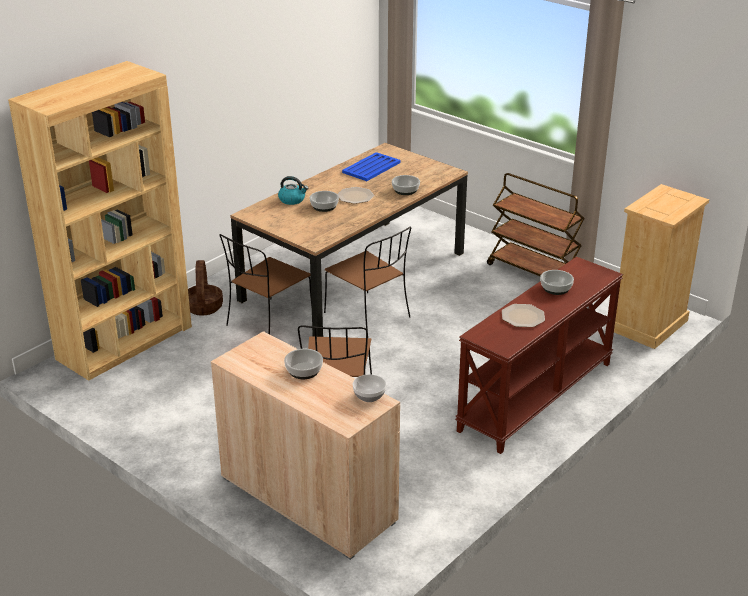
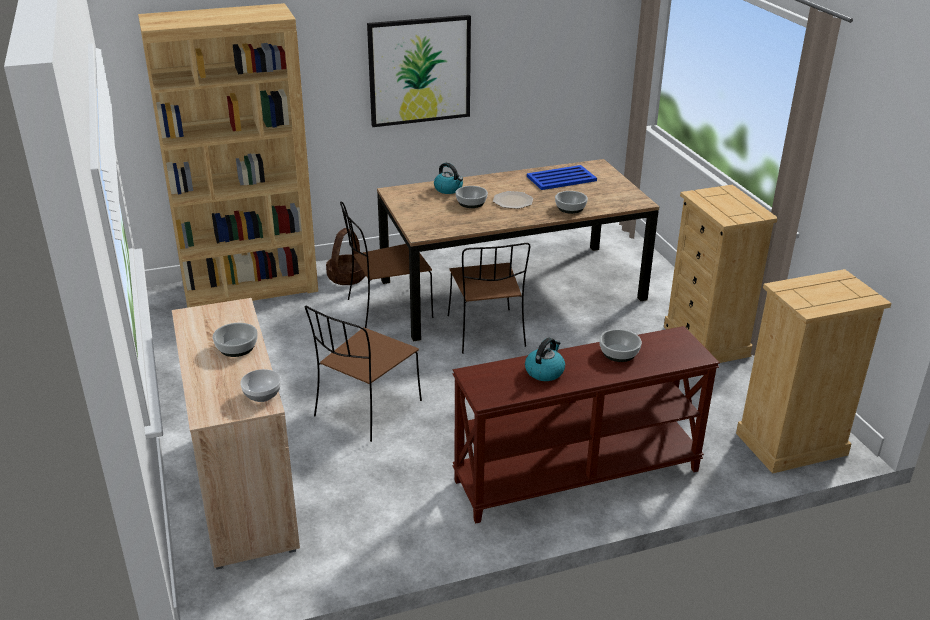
camera: 30 degrees right, 0 degrees up
(229, 98) = (419, 70): none -> picture
(522, 317) = (544, 371): plate -> kettle
(533, 272) = (706, 341): brown cart -> beige dresser

